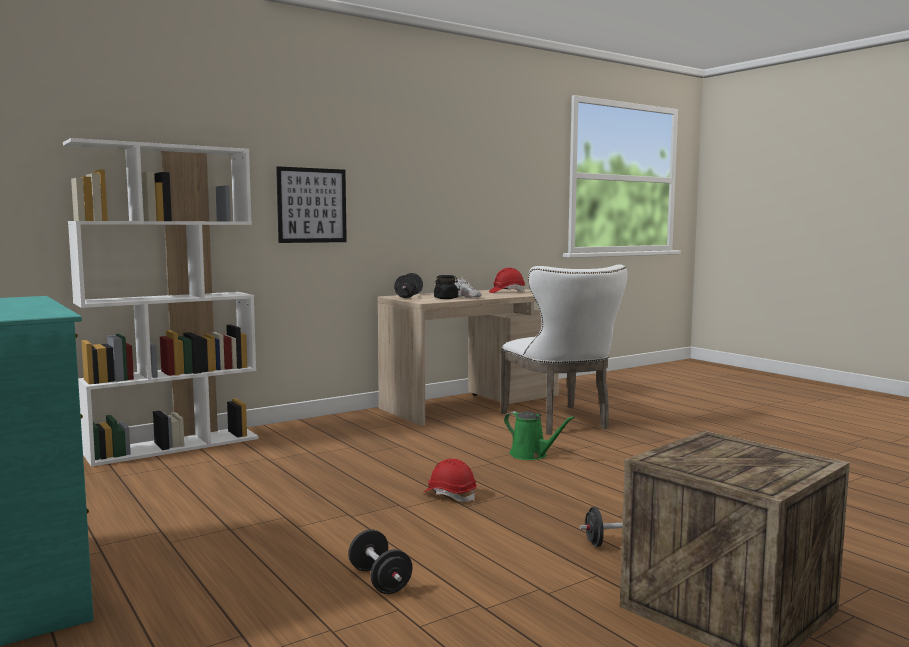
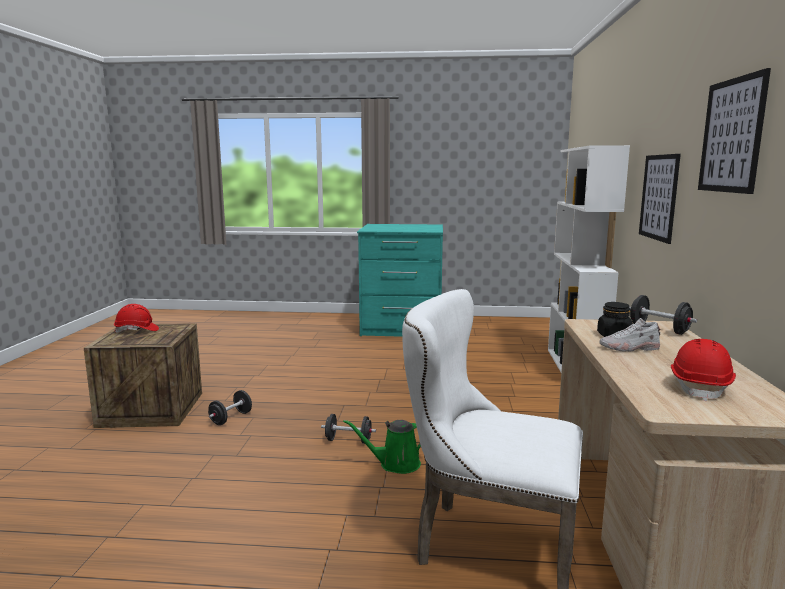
camera: 130 degrees right, 5 degrees up
(380, 580) = (307, 368): black dumbbell -> black dumbbell (348, 440)
(411, 164) = (731, 135): none -> picture
(450, 495) = (366, 406): red hard hat -> red hard hat (137, 331)

